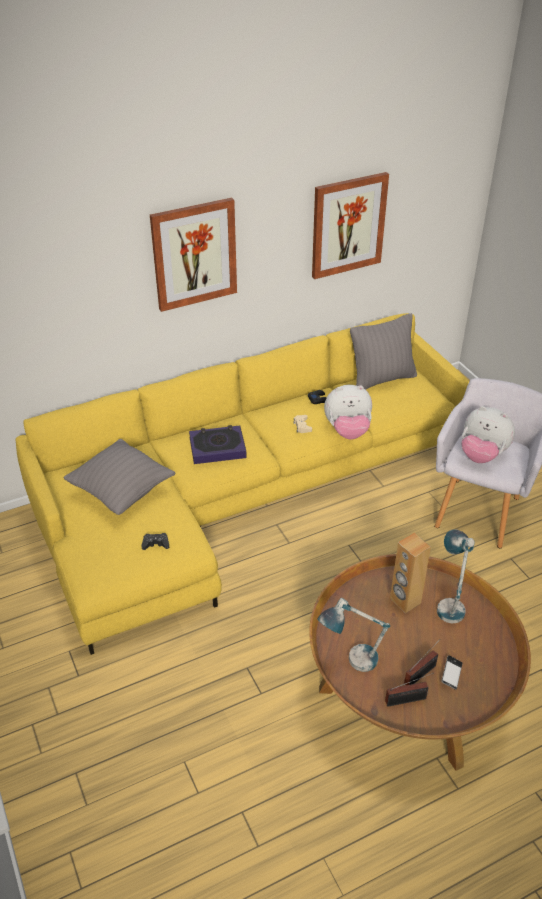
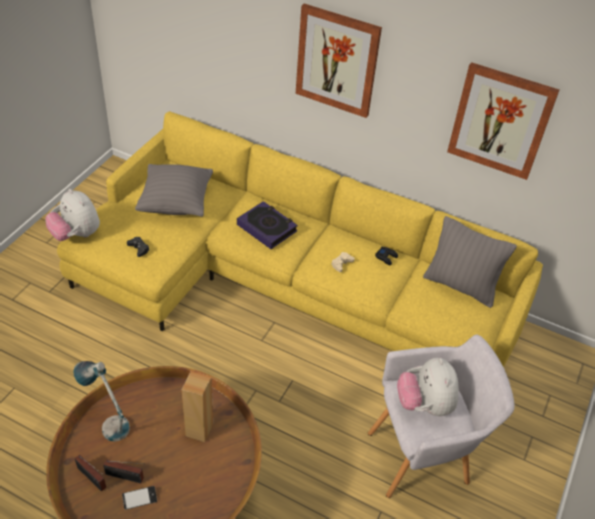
camera: 50 degrees right, 5 degrees up
(347, 431) = (367, 295): plush toy -> plush toy (76, 234)
(449, 602) = (221, 462): table lamp -> none

